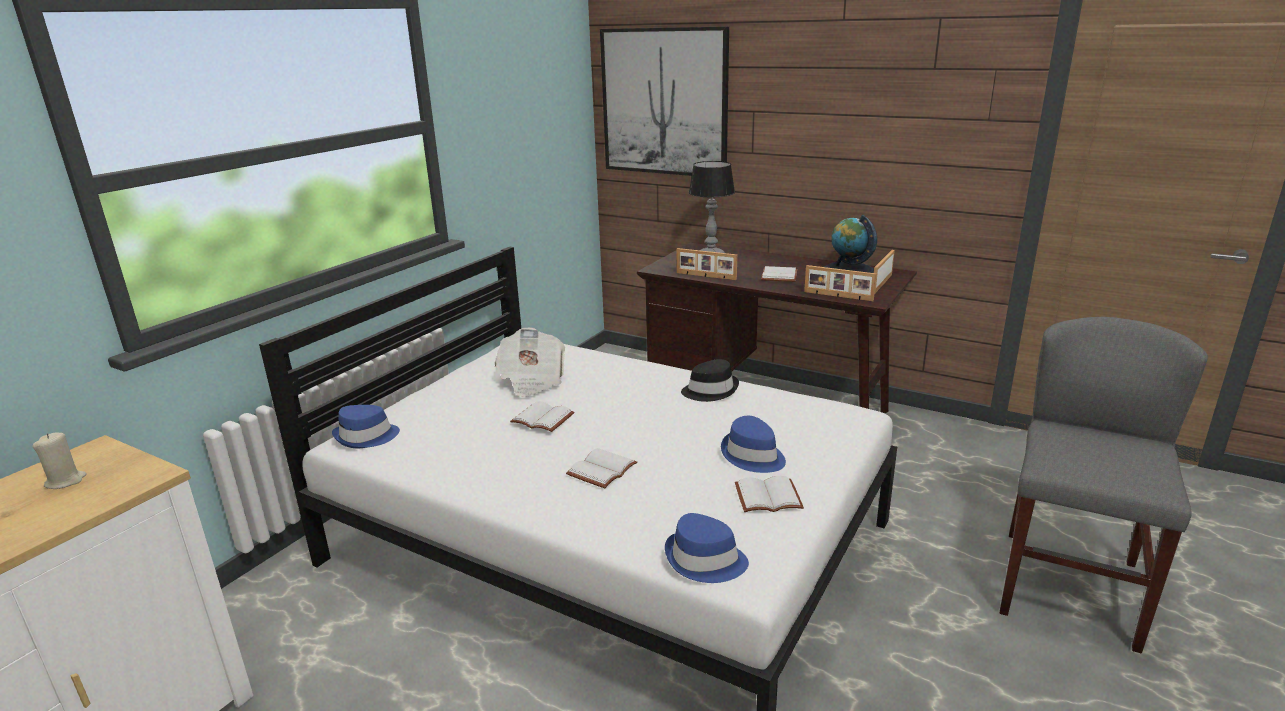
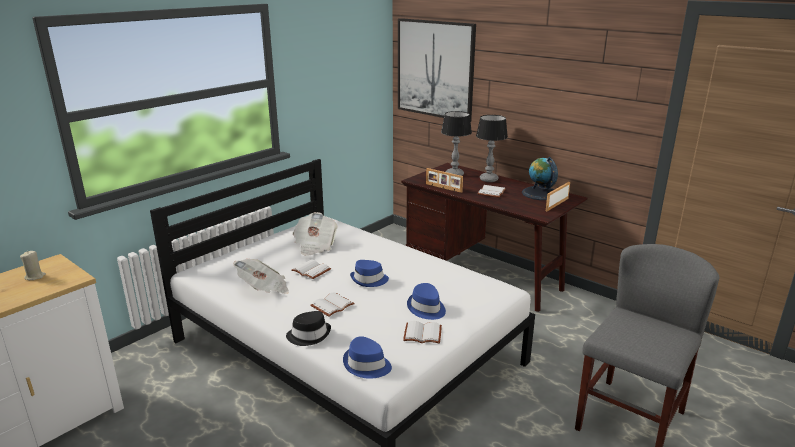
camera: 10 degrees right, 0 degrees up
(366, 437) = (207, 270): blue hat -> blue hat (369, 280)
(476, 457) = (264, 289): none -> newspaper
(710, 390) = (421, 264): black hat -> black hat (309, 335)
(764, 259) = (489, 179): none -> table lamp
(838, 296) = (521, 210): picture frame -> none

